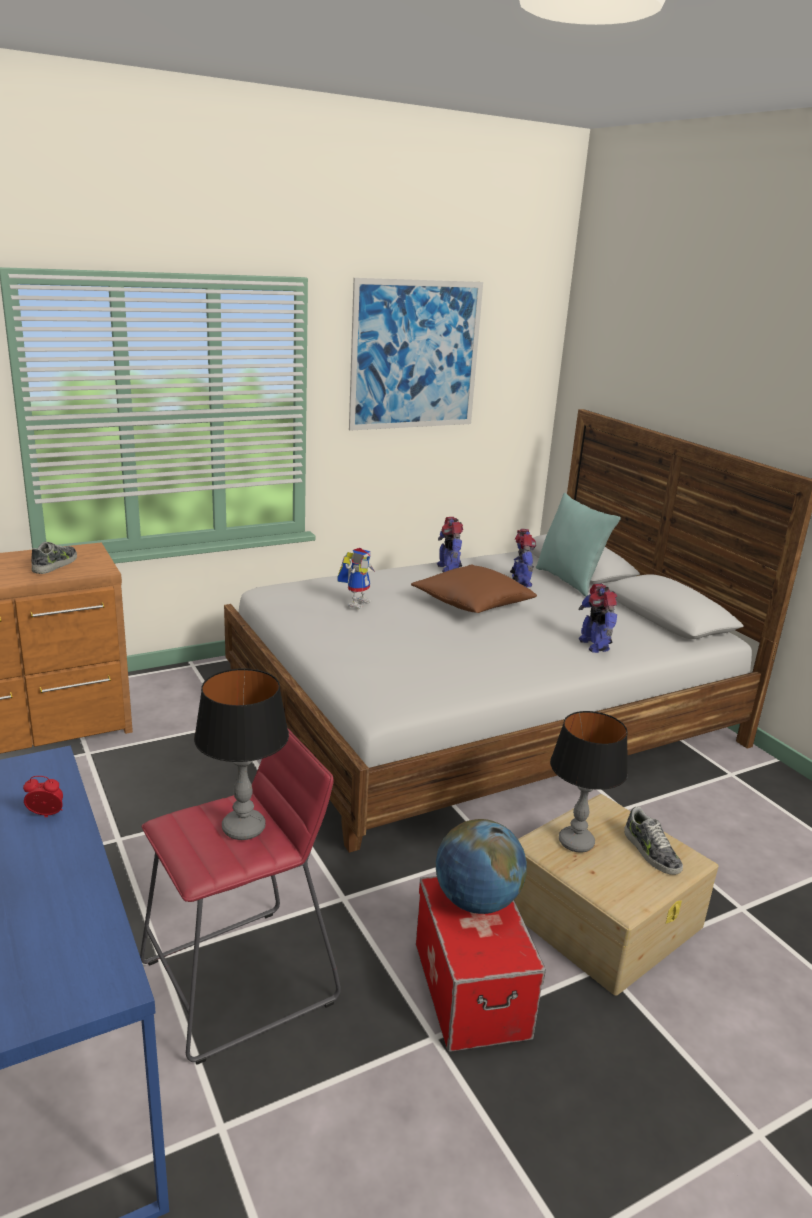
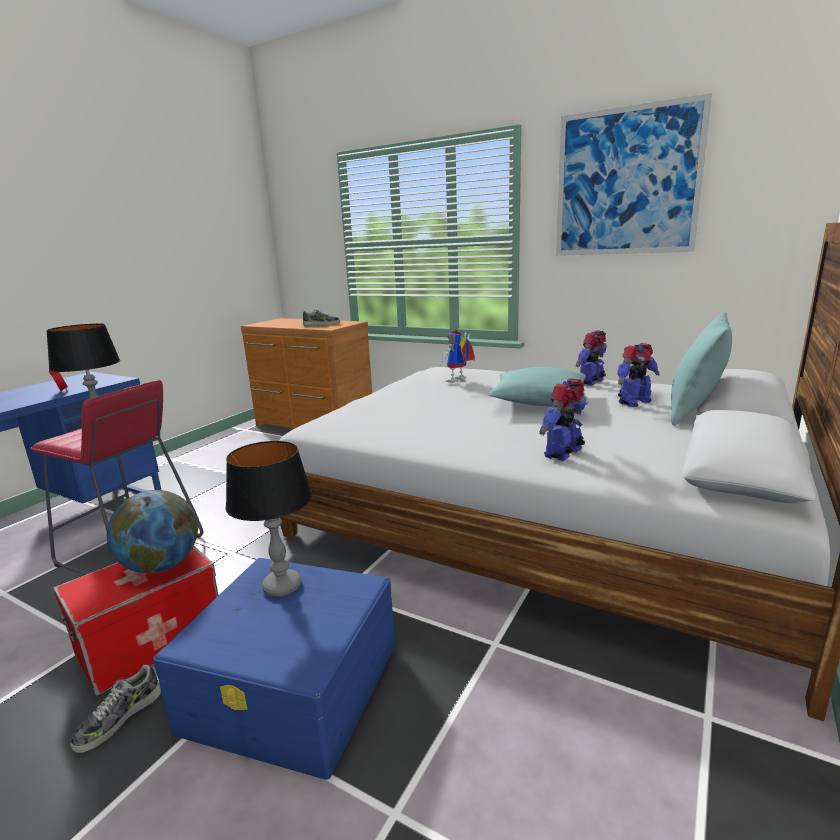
camera: 60 degrees right, 5 degrees down
(357, 602) = (457, 381): toy robot -> toy robot turned 135 degrees clockwise
(472, 604) = (539, 402): brown pillow -> turquoise pillow
(603, 915) = (294, 686): beige storage box -> blue storage box
(650, 852) = (300, 635): shoe -> shoe (119, 718)

